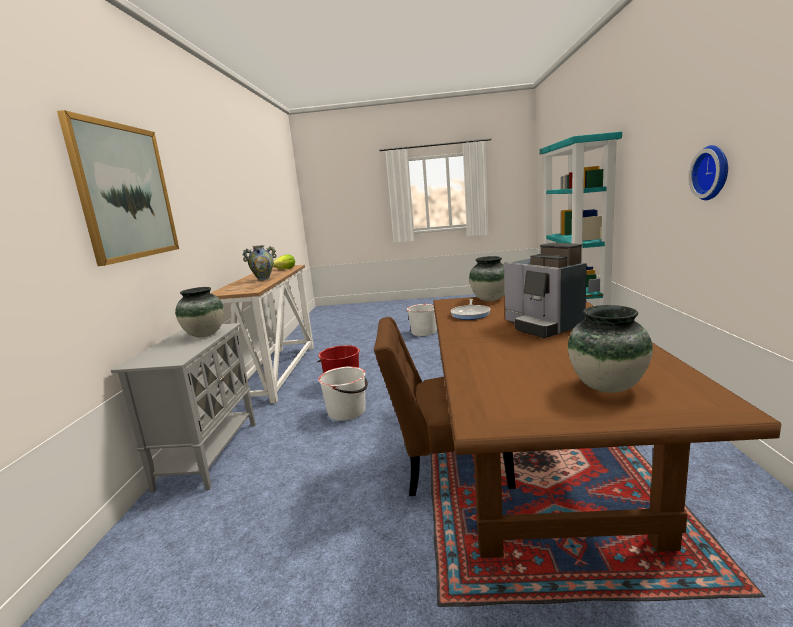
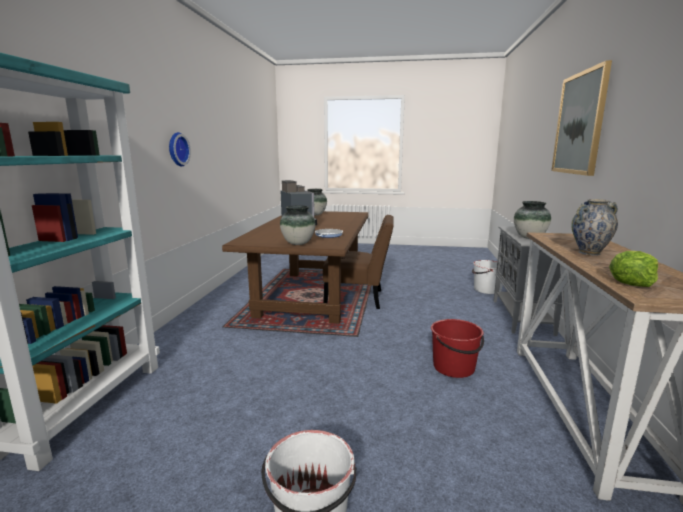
camera: 175 degrees left, 0 degrees up
(347, 411) = (431, 334): white bucket -> white bucket (486, 290)

